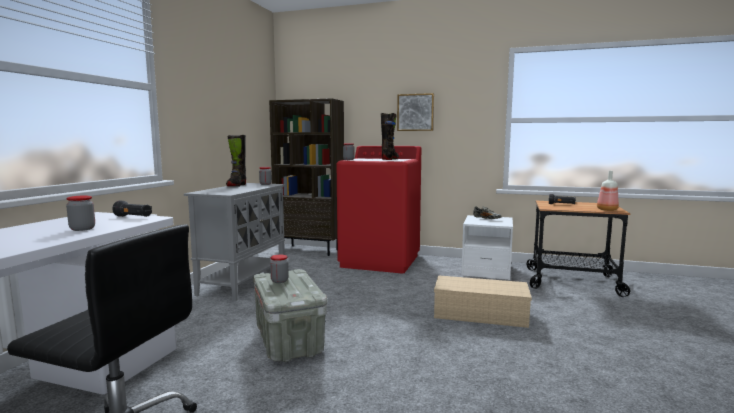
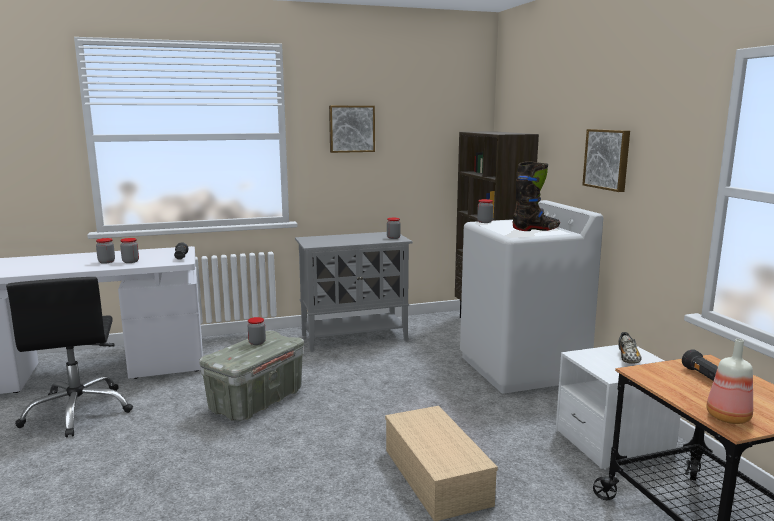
camera: 55 degrees right, 5 degrees up
(43, 235) = (106, 262): none -> jar
(202, 88) = (351, 129): none -> picture
(236, 185) = (366, 234): black boot -> none
(380, 261) = (522, 368): red washing machine -> white washing machine

